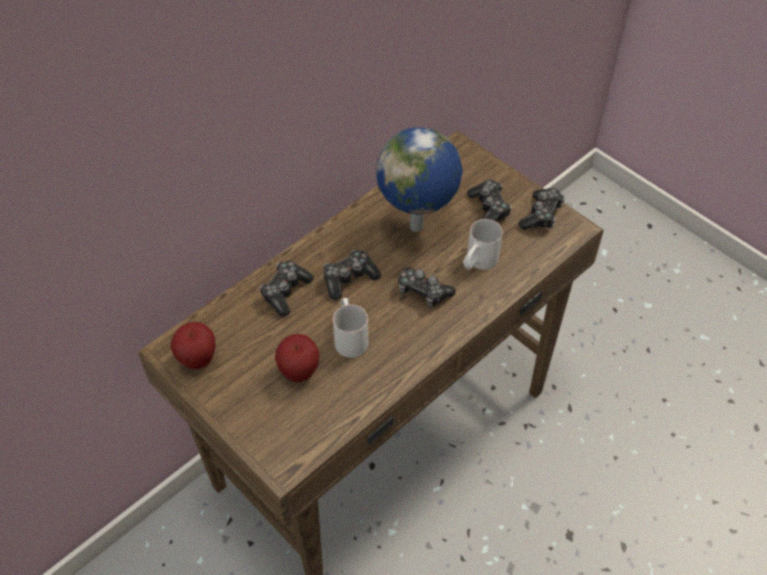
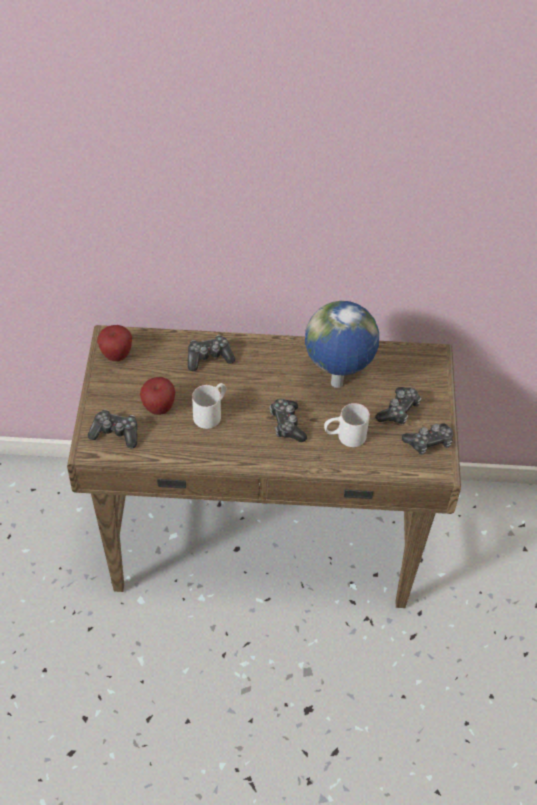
camera: 45 degrees right, 0 degrees up
(349, 279) = (254, 380): game controller -> game controller (115, 433)

